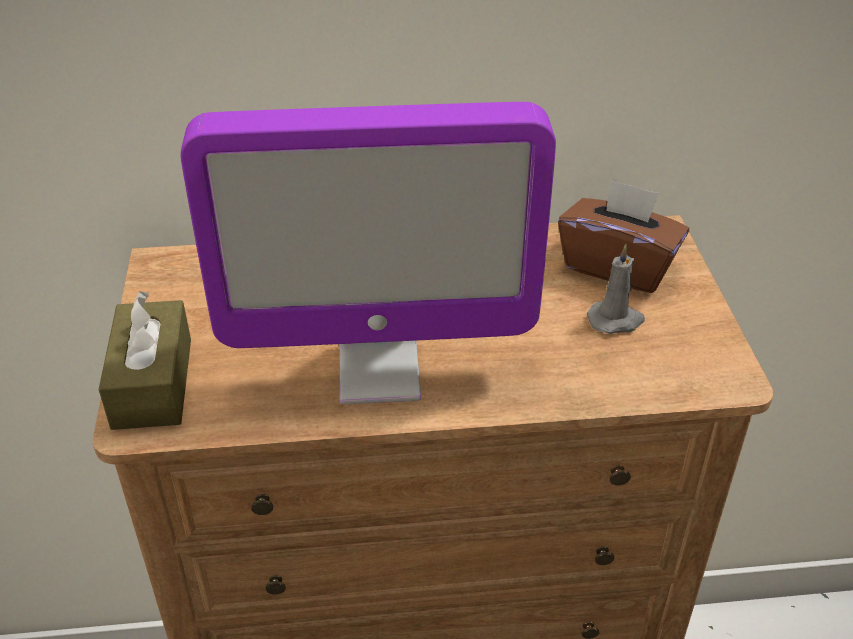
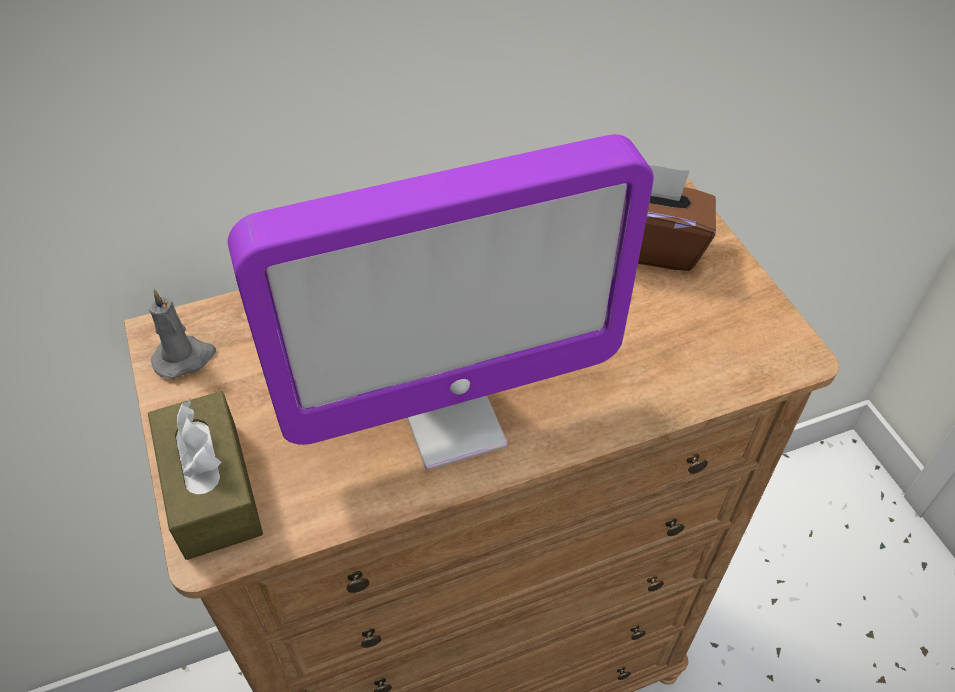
camera: 15 degrees left, 10 degrees up
(616, 320) = (666, 309): grey candle -> grey candle (185, 358)

